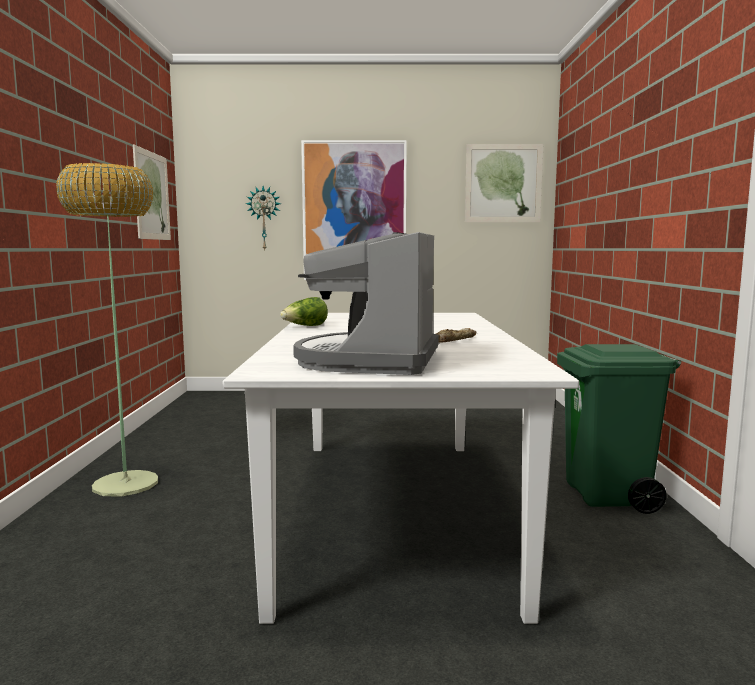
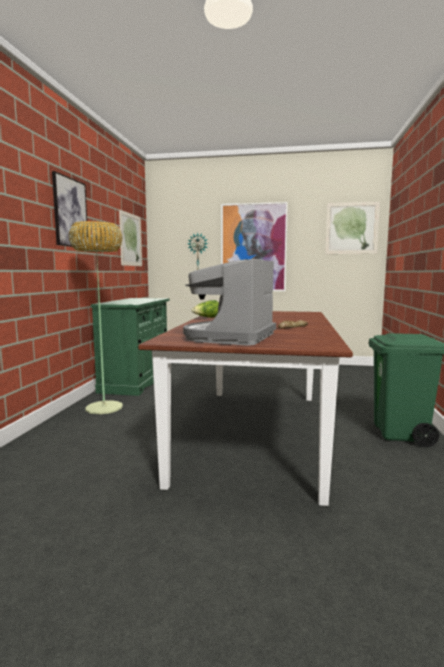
camera: 10 degrees right, 0 degrees up
(53, 147) = (70, 213): none -> picture
(172, 433) = (136, 381): none -> green cabinet
(393, 510) = (256, 433): white dining table -> brown dining table

